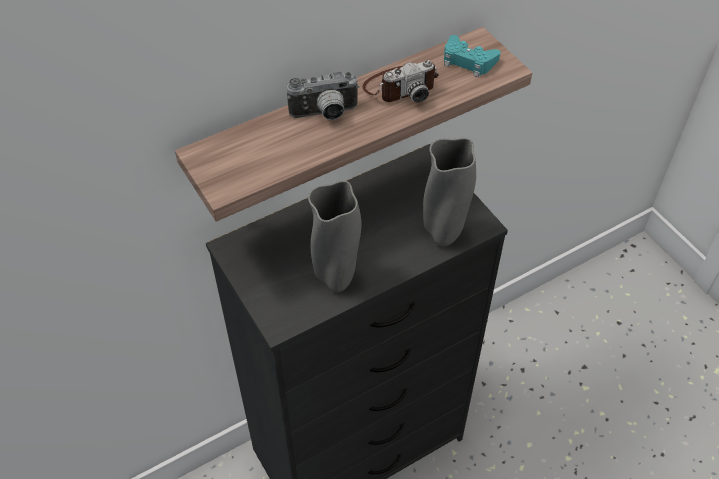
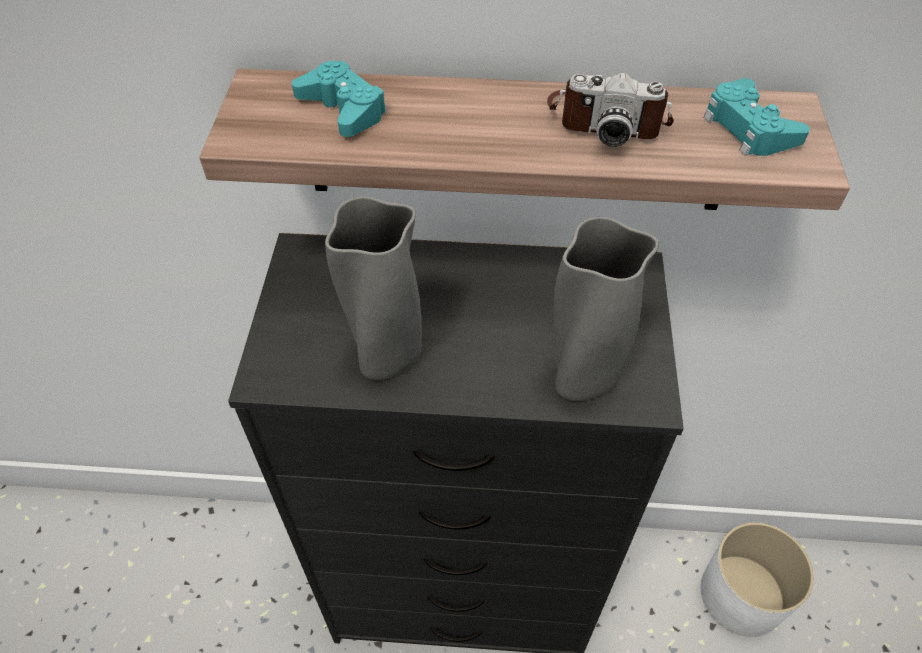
camera: 35 degrees right, 0 degrees up
(262, 145) = (343, 109): none -> turquoise game controller
(325, 114) = (463, 108): camera -> none
(527, 341) = (742, 595): none -> white planter

